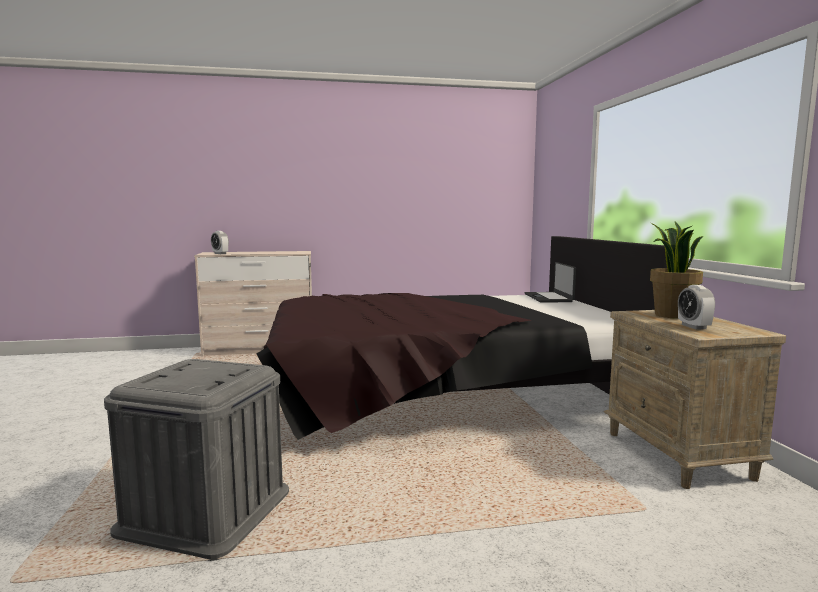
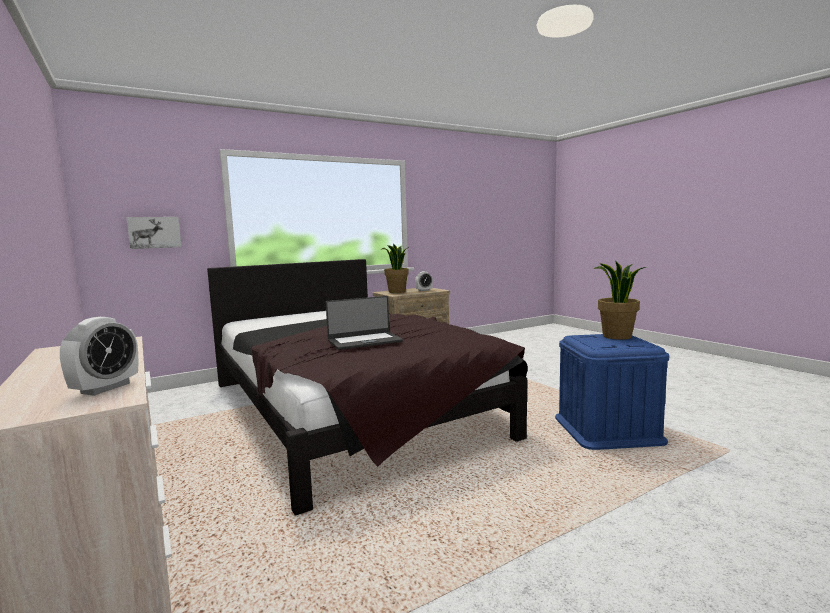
camera: 110 degrees left, 0 degrees up
(202, 383) = (617, 336): none -> potted plant
(206, 511) = (607, 430): grey storage box -> blue storage box
(549, 298) = (266, 319): laptop -> laptop (364, 341)
(557, 199) = (154, 232): none -> picture

